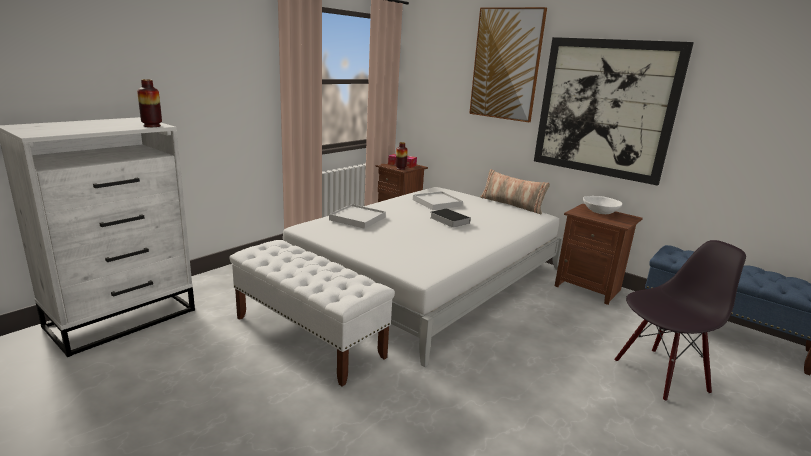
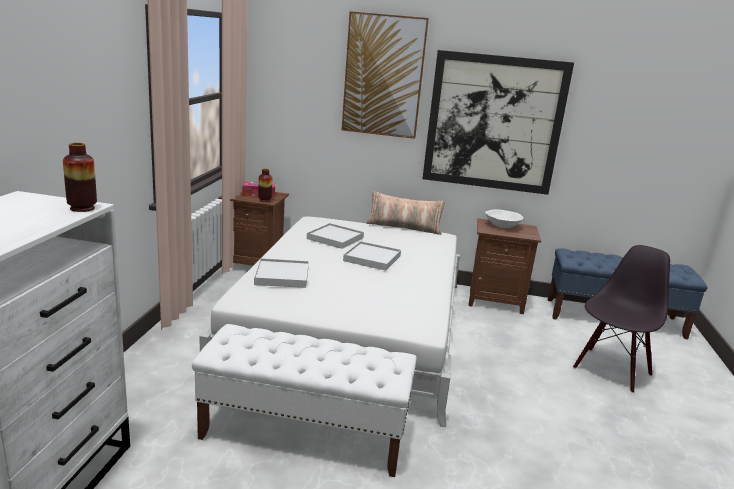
camera: 30 degrees left, 0 degrees up
(448, 220) = (372, 258): book -> white tray

